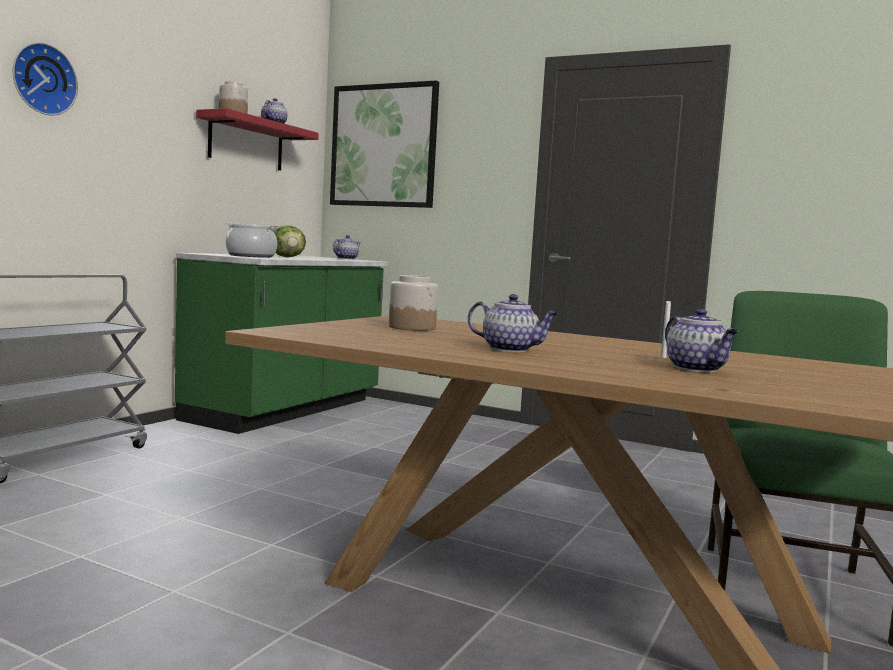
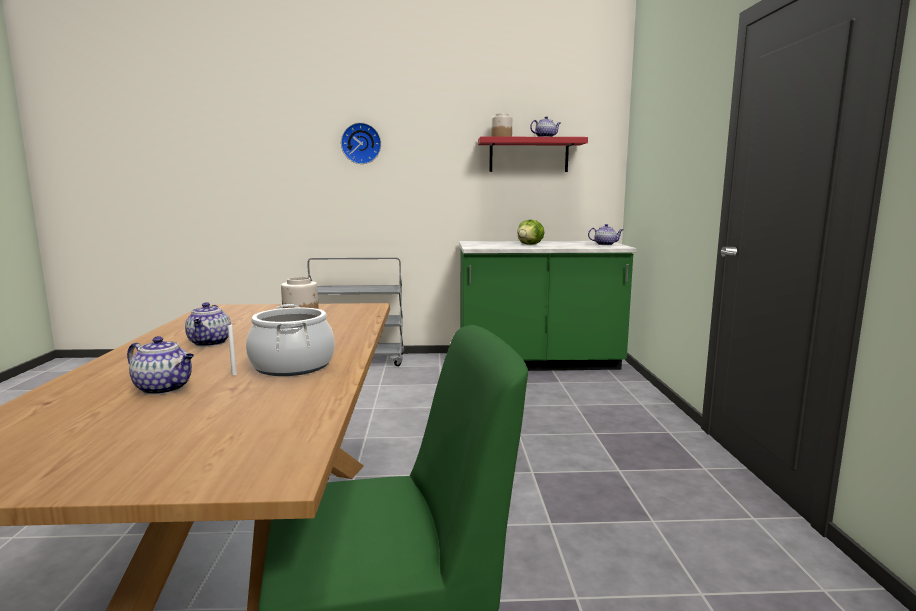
camera: 60 degrees right, 5 degrees up
(251, 256) = (486, 245): cooking pot -> cooking pot (293, 366)
(383, 146) = (649, 138): picture -> none
(697, 369) = (165, 388): teapot -> teapot turned 105 degrees counterclockwise

